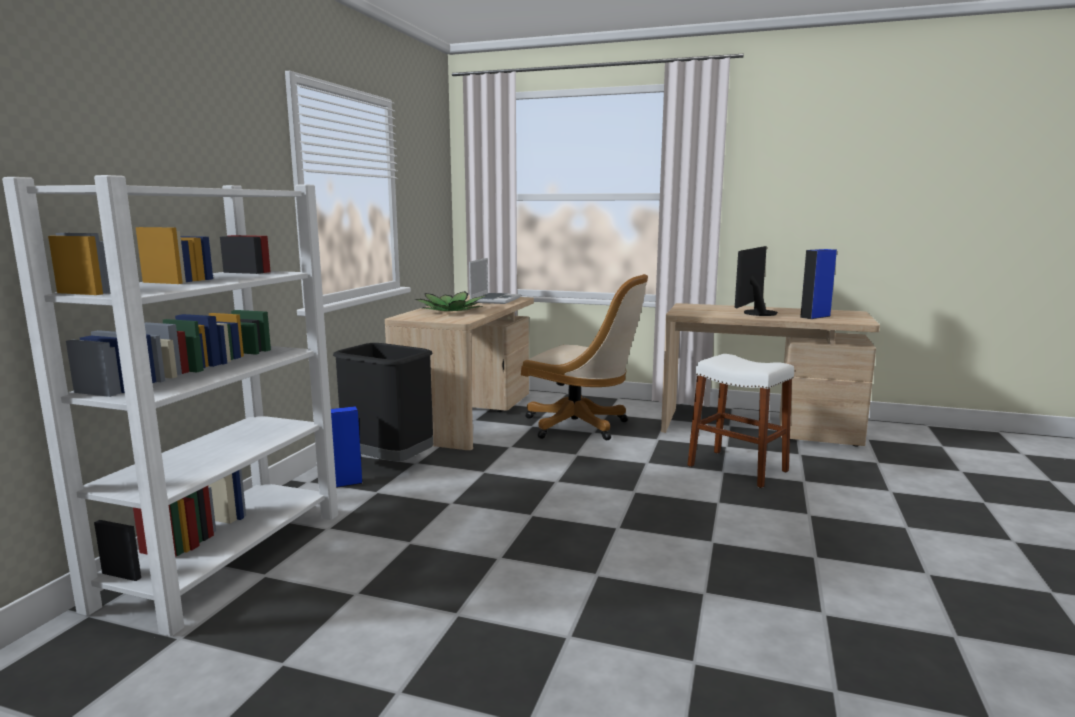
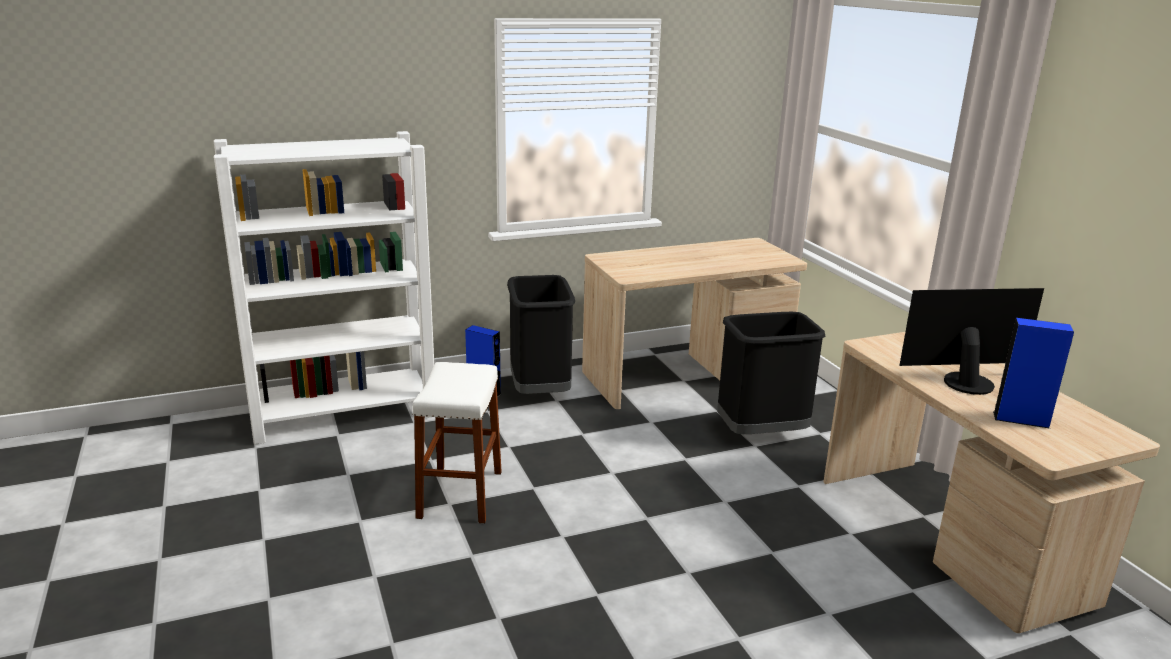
camera: 50 degrees right, 10 degrees up
(451, 311) = (664, 260): potted plant -> none
(495, 300) = (754, 255): laptop -> none
(582, 426) = (760, 434): office chair -> black trash can
(737, 468) = (795, 559): white stool -> white stool (460, 494)

